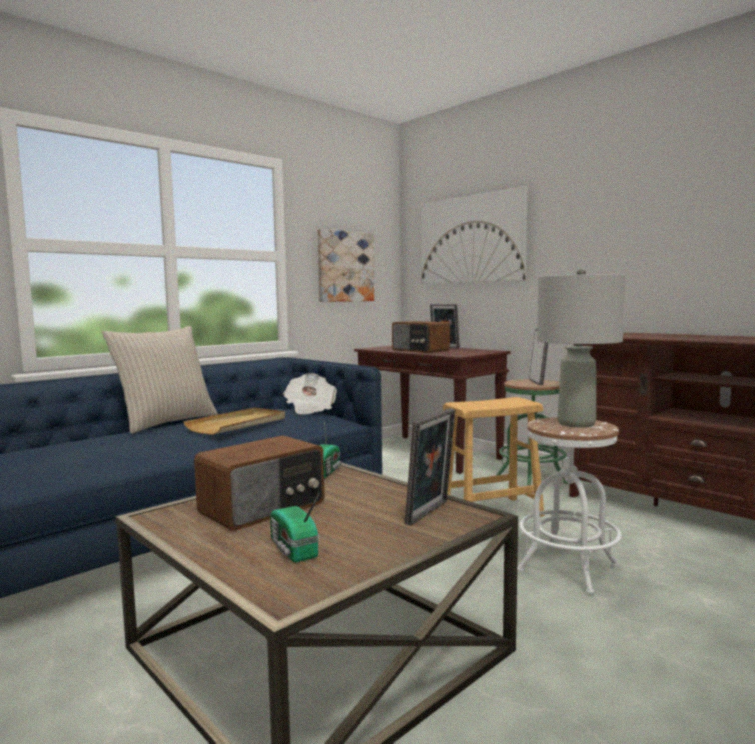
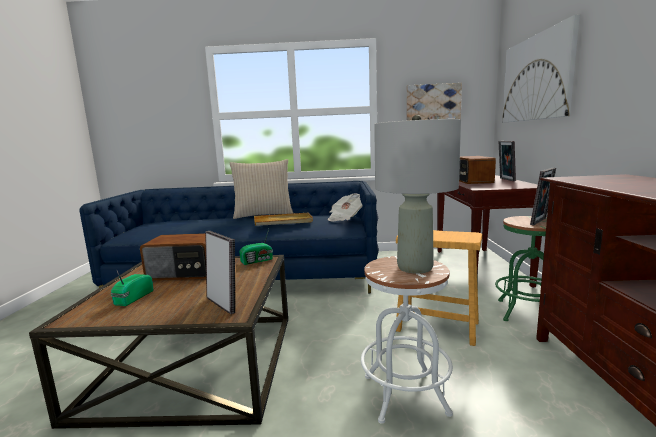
camera: 45 degrees right, 5 degrees up
(431, 513) = (223, 304): picture frame -> picture frame turned 120 degrees counterclockwise

